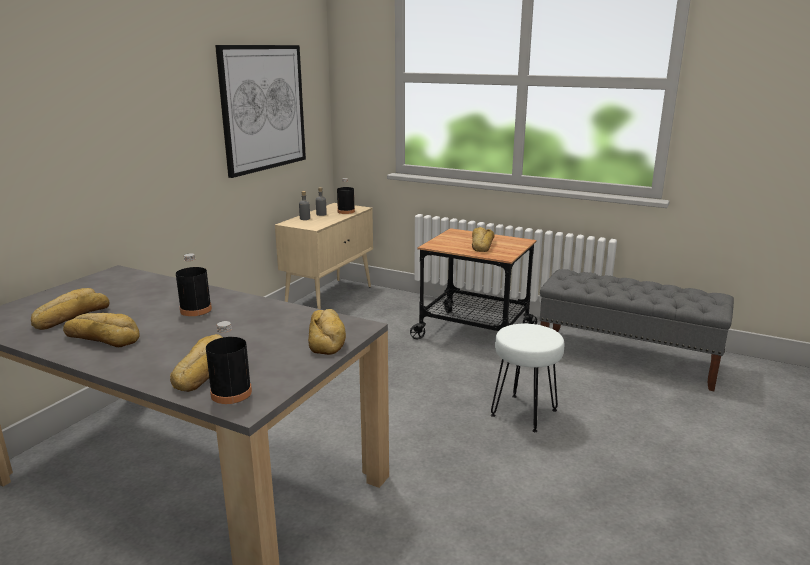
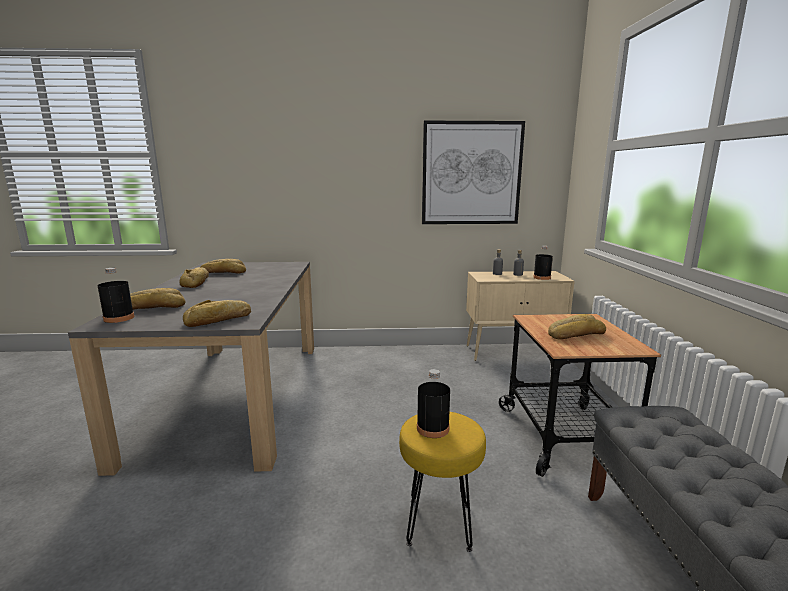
camera: 60 degrees right, 5 degrees down
(196, 310) = (249, 286): black bottle -> black bottle (433, 428)
(524, 413) = (440, 524): white stool -> yellow stool

